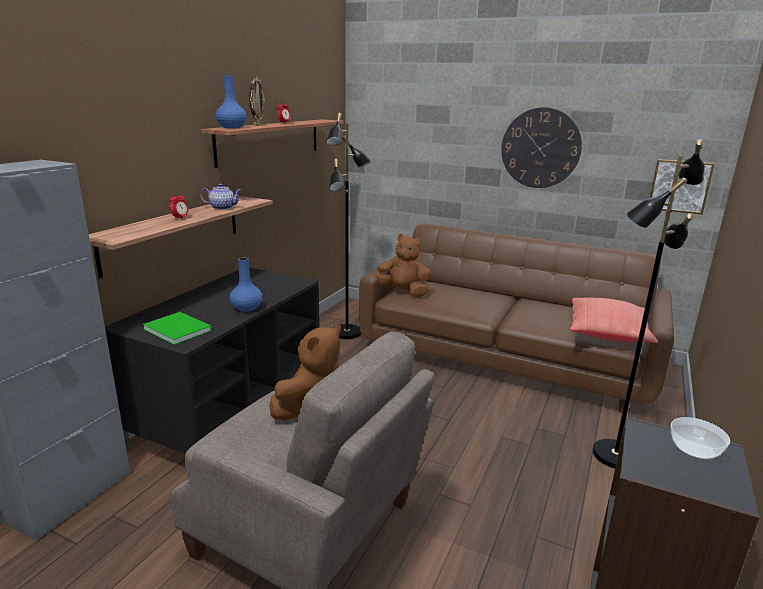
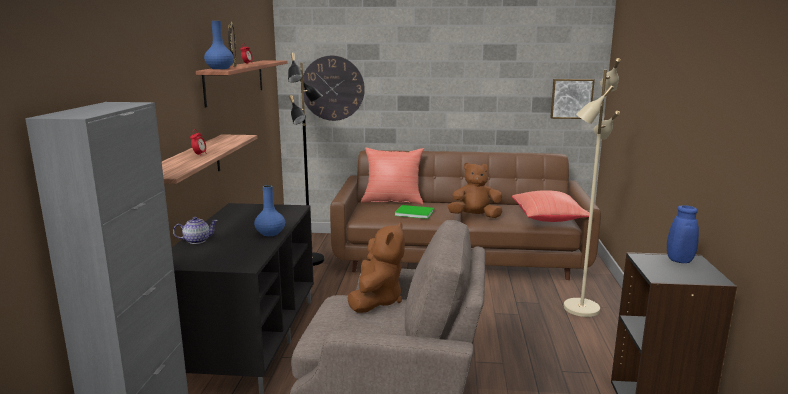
camera: 20 degrees left, 5 degrees down
(178, 328) = (225, 257): green book -> green book (413, 213)
(222, 208) = (222, 144): teapot -> teapot (196, 240)
(402, 292) = (366, 212): brown plush toy -> brown plush toy (475, 216)
(441, 283) = (392, 201): none -> red pillow
(540, 148) = (461, 76): wall clock -> wall clock (332, 88)
(614, 454) = (580, 308): black floor lamp -> beige floor lamp
(694, 449) = (678, 261): bowl -> blue vase

